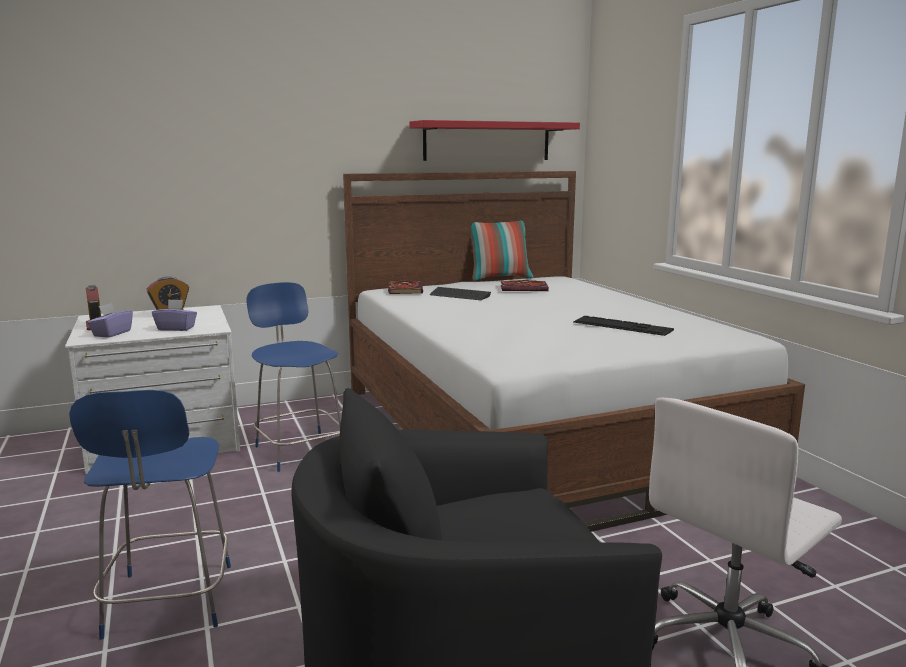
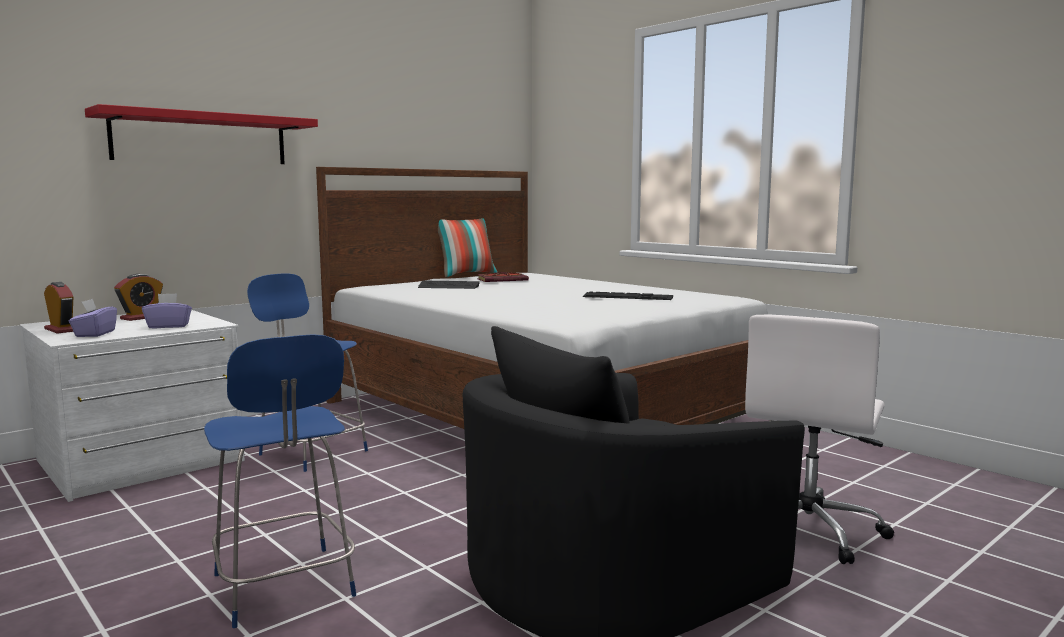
camera: 20 degrees left, 5 degrees down
(404, 289) = (386, 285): book -> none
(487, 141) = (448, 140): red shelf -> red shelf (201, 139)

